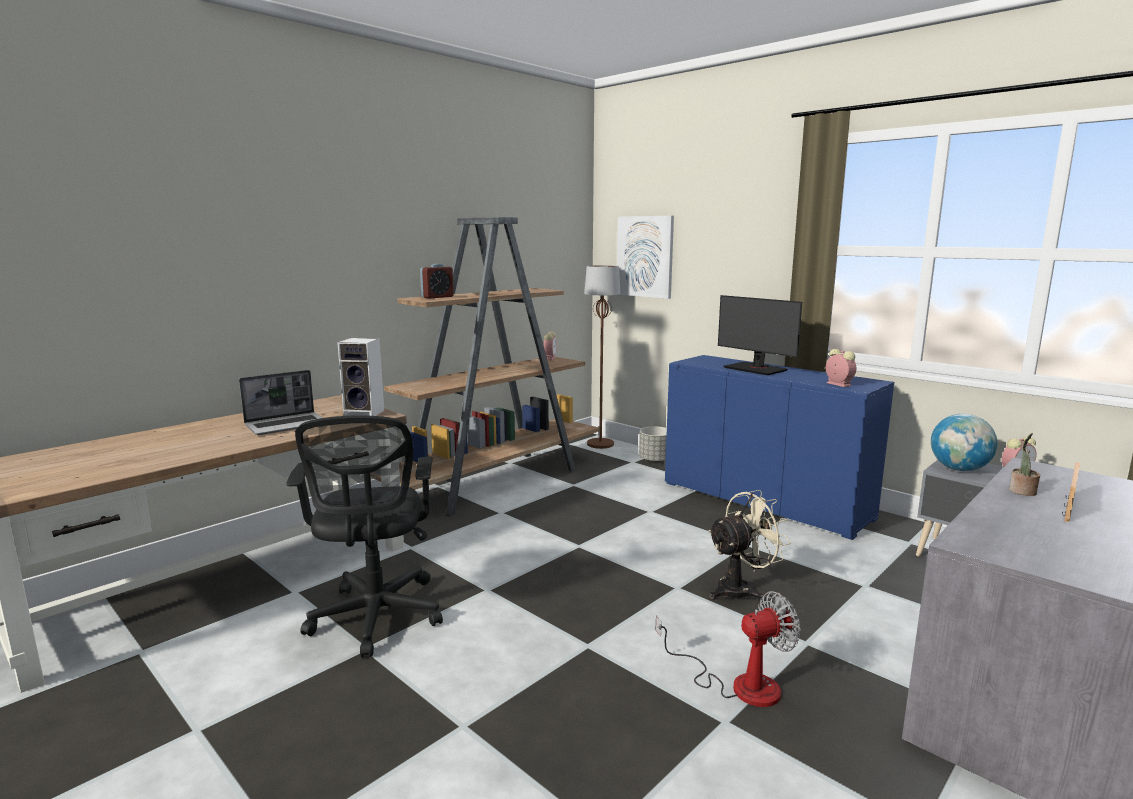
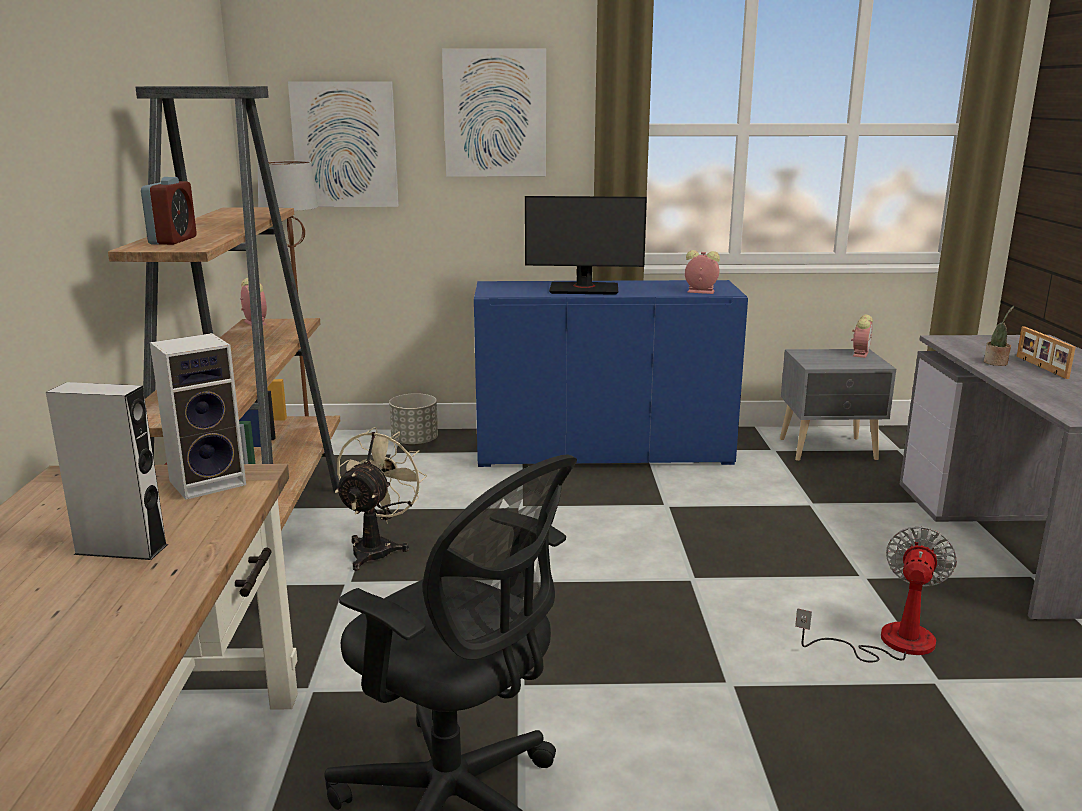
camera: 45 degrees left, 5 degrees up
(287, 425) = (121, 549): laptop -> grey speaker
(734, 237) = (495, 113): none -> picture
(741, 589) = (741, 553): beige fan -> beige fan (378, 548)
(959, 469) = (823, 360): globe -> none

